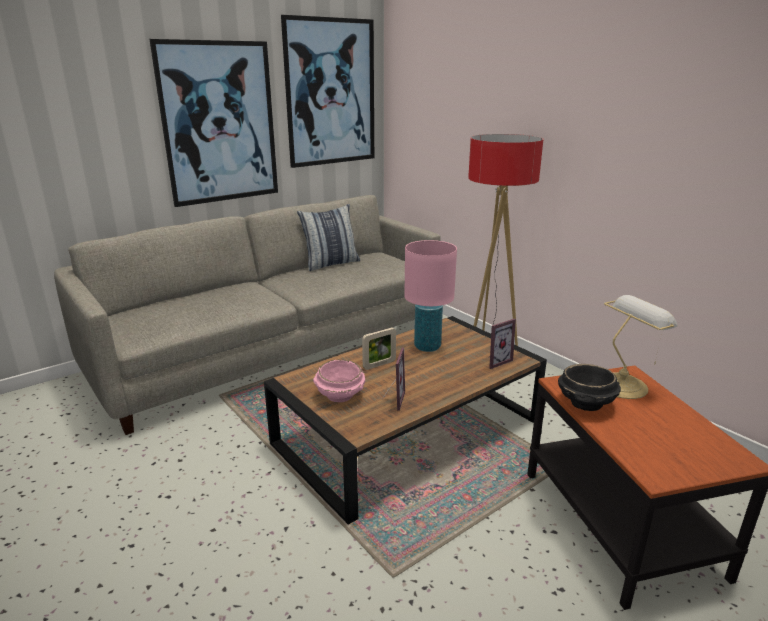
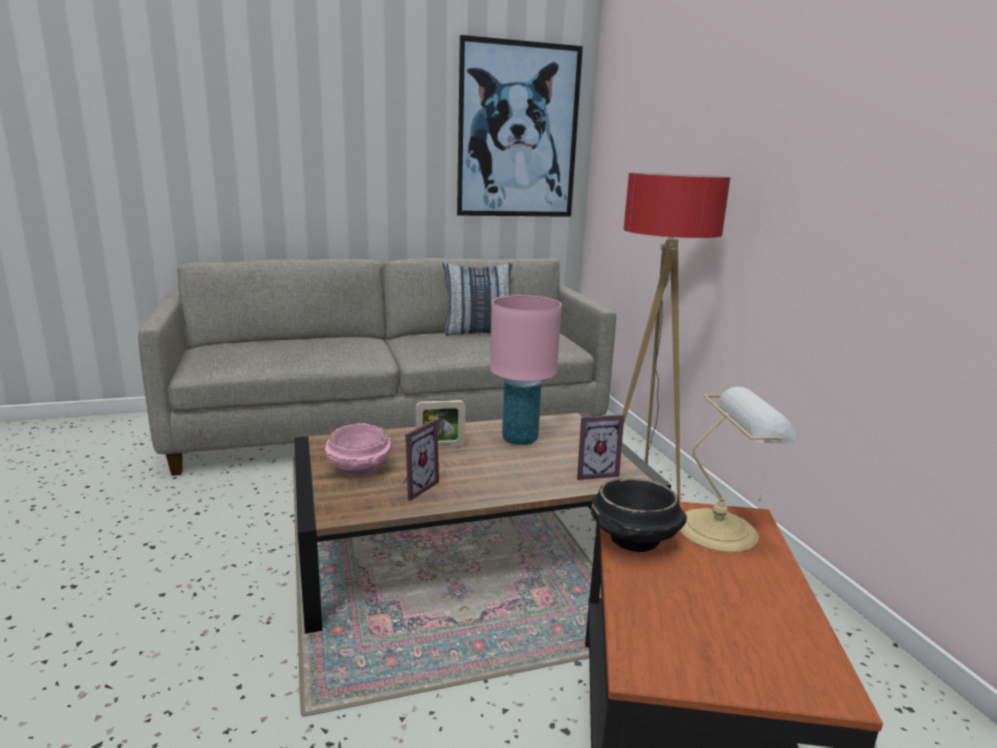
camera: 20 degrees right, 5 degrees down
(219, 123) = (372, 154): picture -> none

